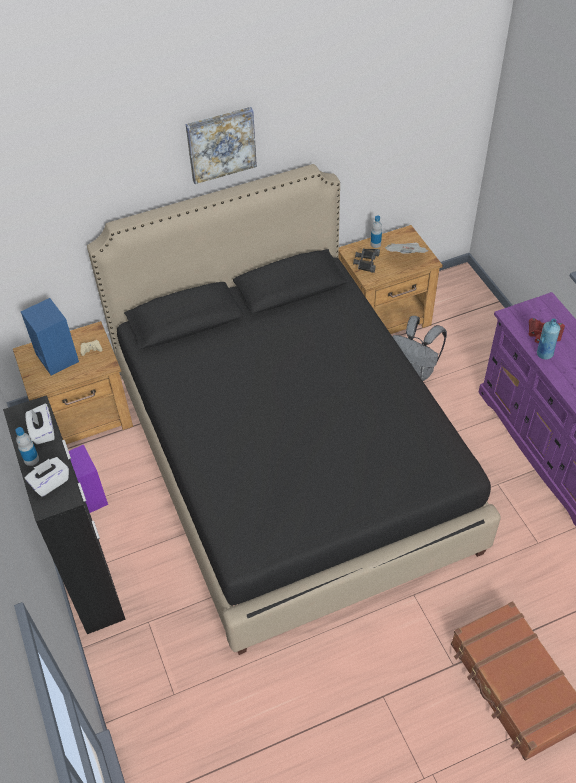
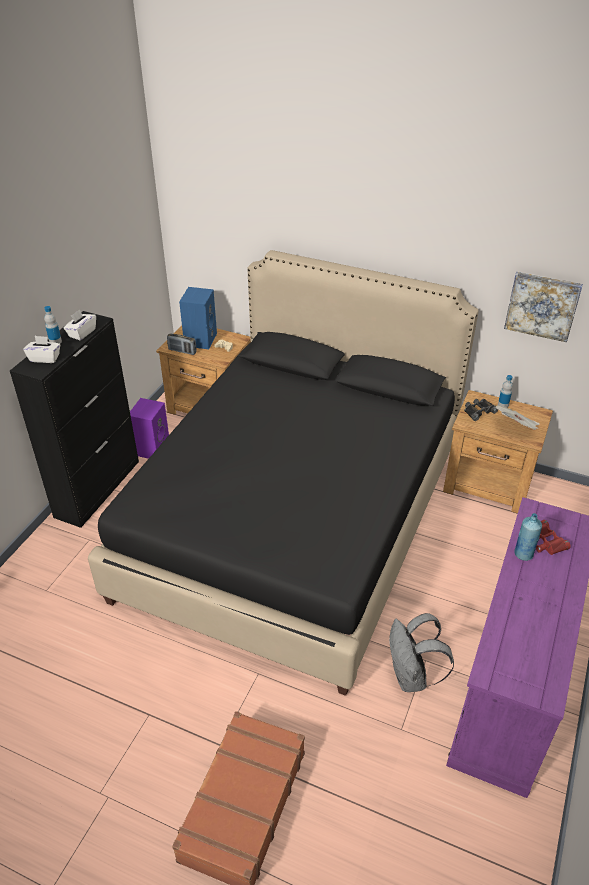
camera: 45 degrees right, 10 degrees down
(56, 381) = (182, 351): none -> radio
(221, 144) = (379, 227): picture -> picture (542, 305)
(415, 371) = (464, 535): grey backpack -> grey backpack (411, 677)

